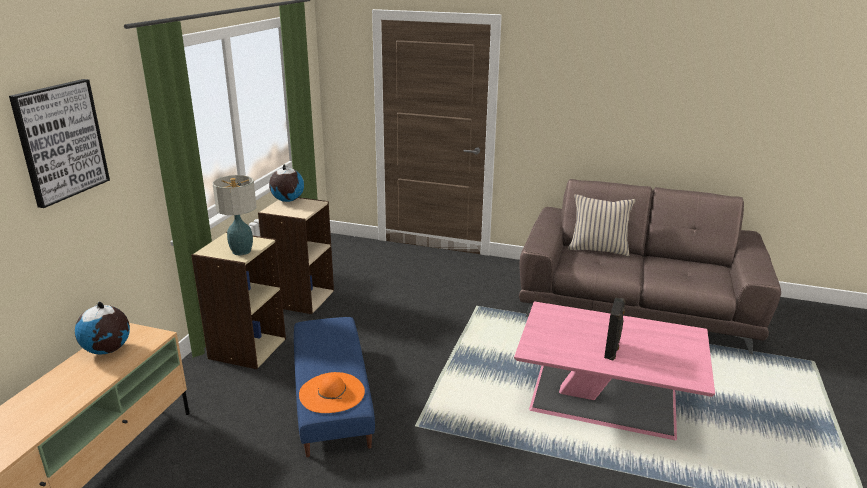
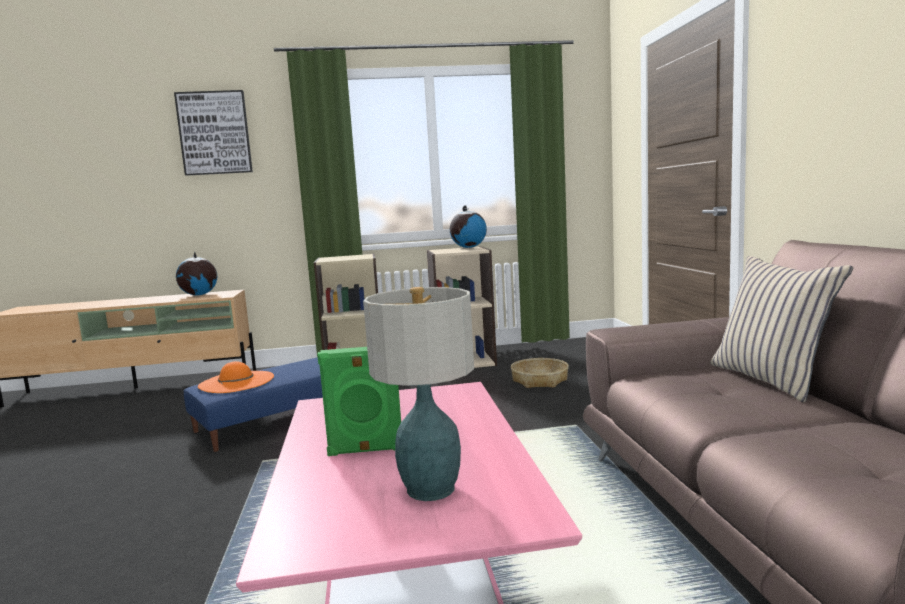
camera: 65 degrees right, 15 degrees down
(241, 251) = (337, 259): table lamp -> table lamp (432, 489)
(389, 289) = (540, 380): none -> basket
(612, 350) = (366, 450): black speaker -> green speaker

